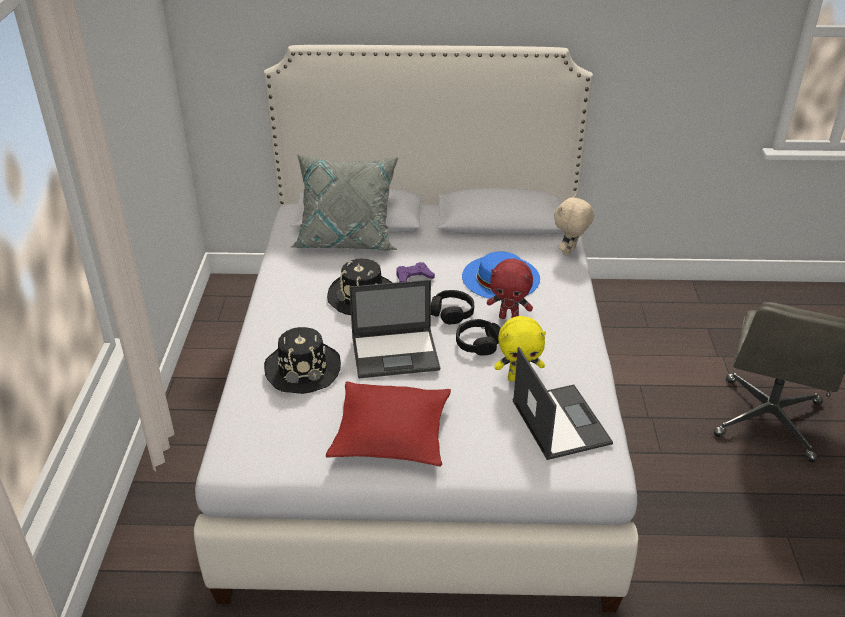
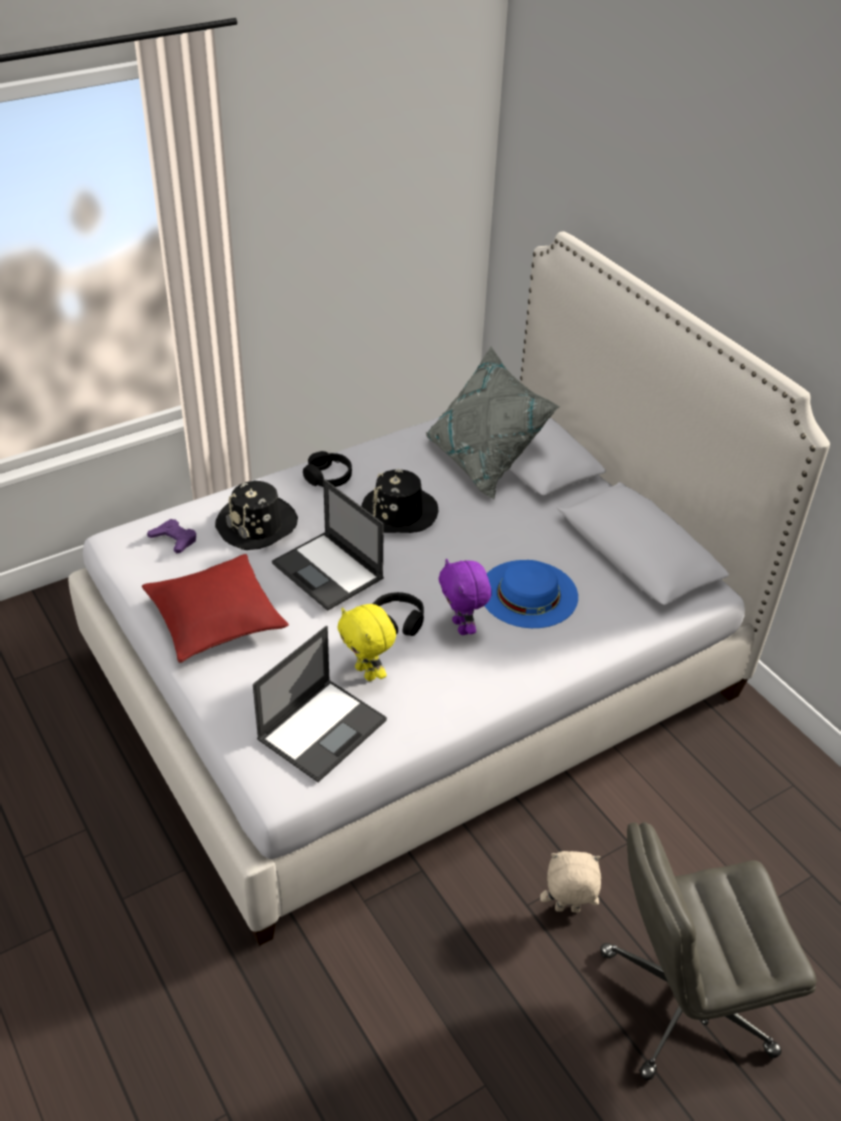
camera: 55 degrees right, 5 degrees up
(413, 277) = (465, 532): purple game controller -> purple game controller (174, 539)
(452, 312) = (430, 582): black headphones -> black headphones (328, 477)
(509, 317) = (462, 627): red plush toy -> purple plush toy
(570, 252) = (637, 629): beige plush toy -> beige plush toy (566, 910)

